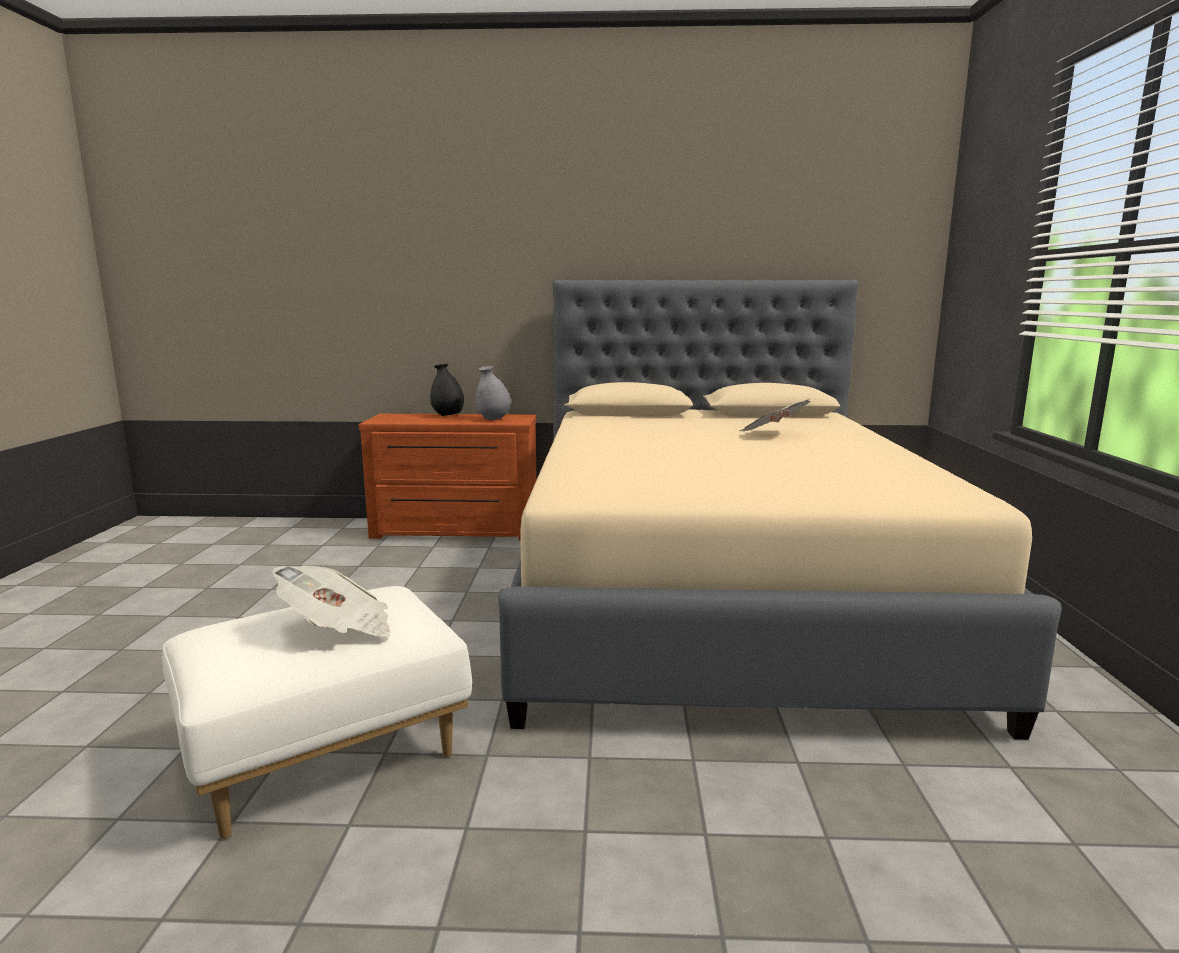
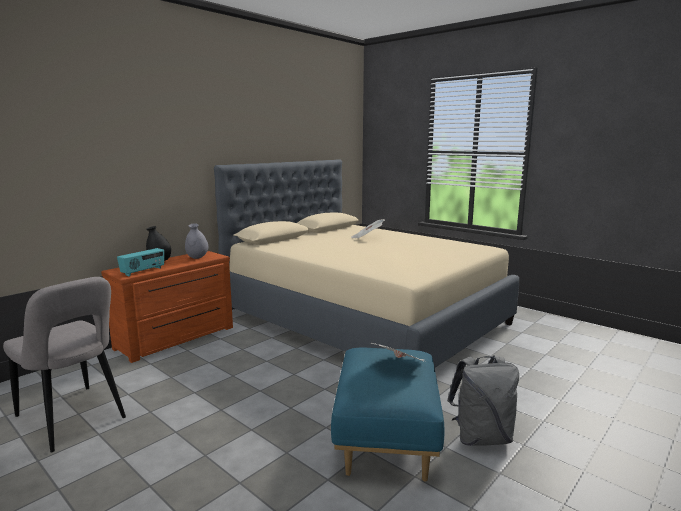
camera: 50 degrees left, 0 degrees up
(226, 567) = (73, 419): none -> grey chair
(327, 755) = (385, 439): white ottoman -> blue ottoman
(399, 421) = (143, 271): none -> radio
(419, 857) = (481, 437): none -> grey backpack

